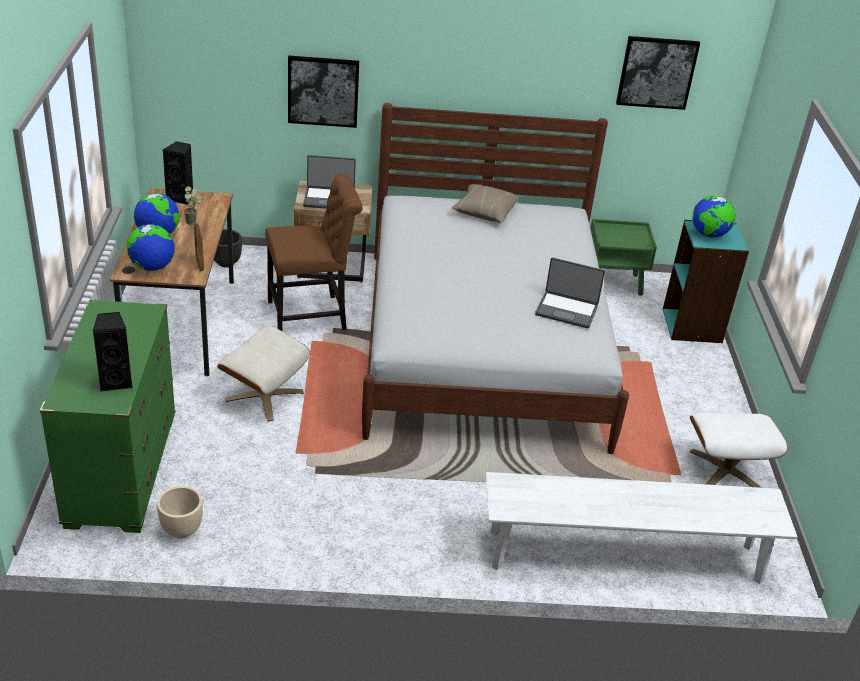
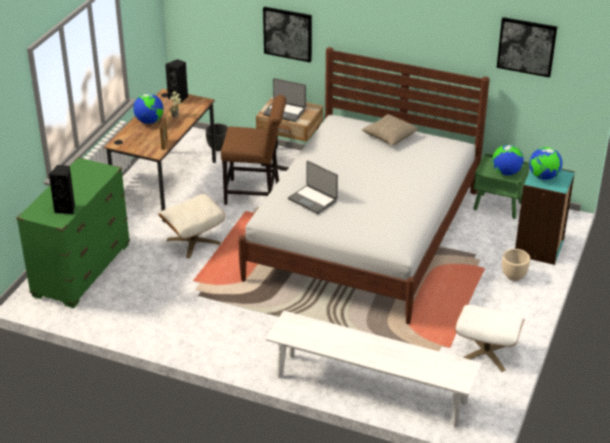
camera: 25 degrees right, 0 degrees up
(152, 267) = (133, 142): globe -> globe (506, 172)
(182, 530) = (99, 312): beige planter -> beige planter (514, 276)
(567, 310) = (397, 215): laptop -> laptop (313, 200)

